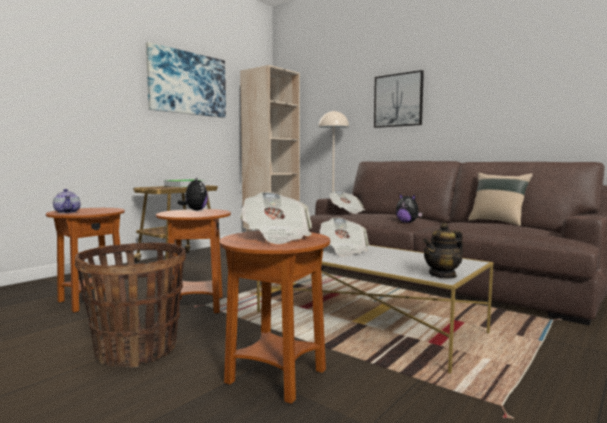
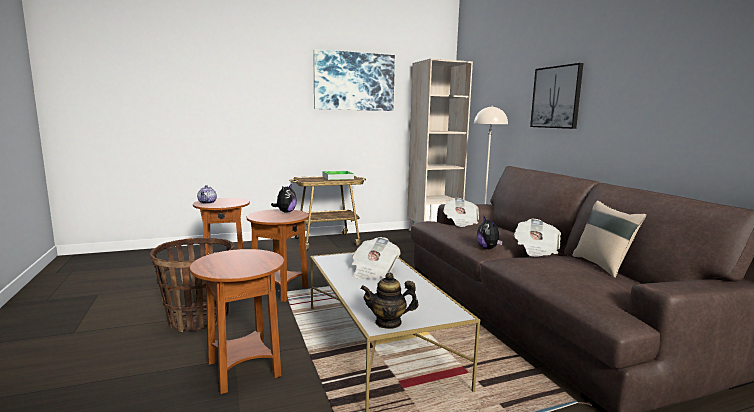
camera: 30 degrees right, 5 degrees up
(277, 237) = (242, 260): newspaper -> newspaper (536, 250)

